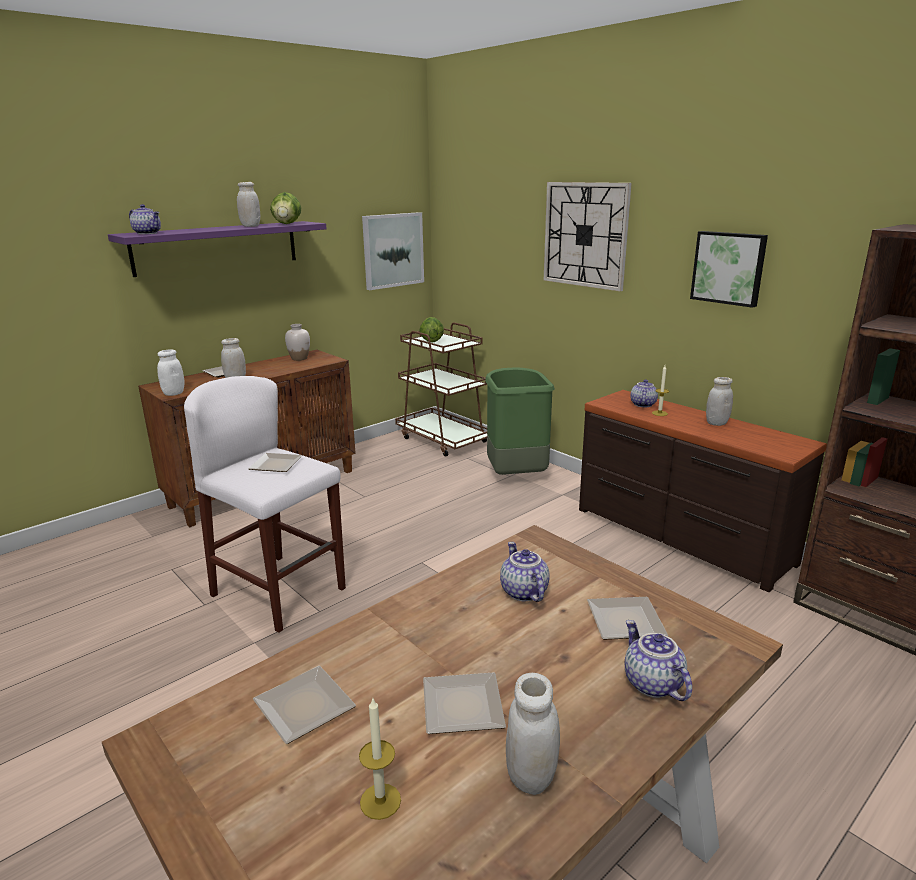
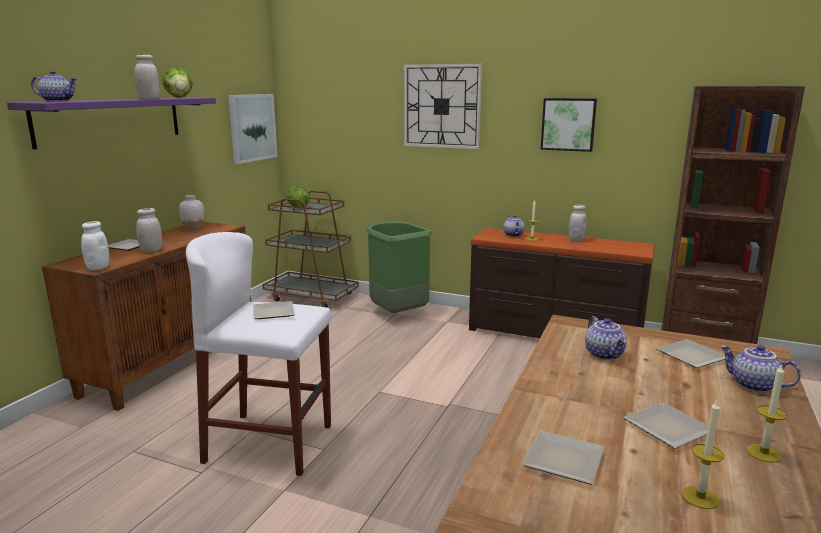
camera: 25 degrees left, 5 degrees down
(522, 592) = (605, 354): teapot -> teapot turned 150 degrees counterclockwise
(531, 776) = (763, 453): white jar -> candle

